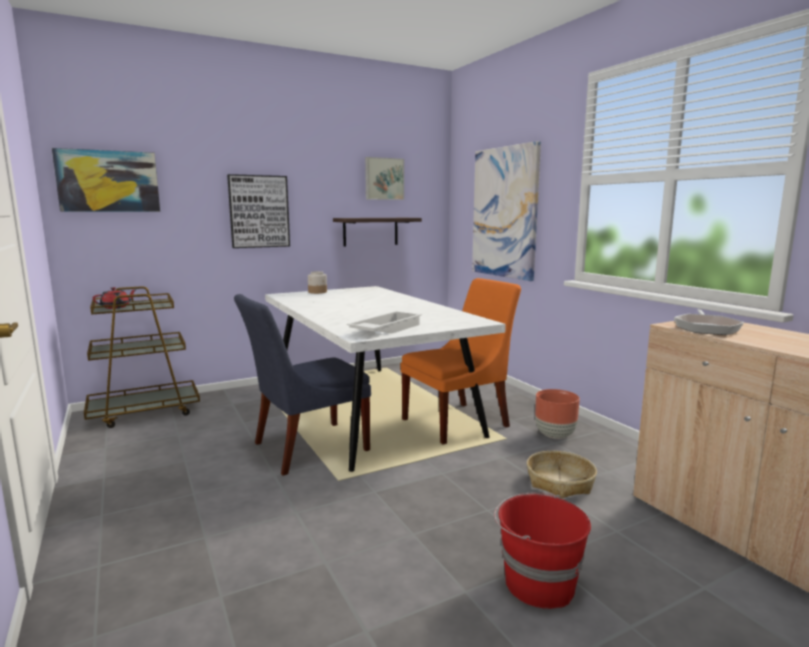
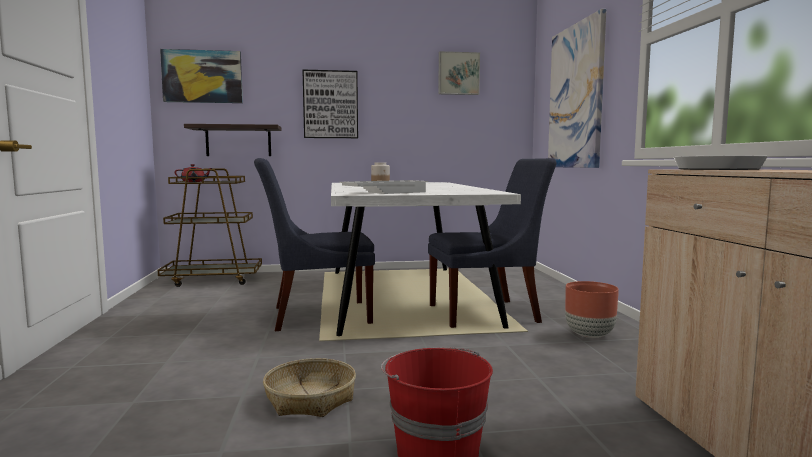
camera: 20 degrees right, 5 degrees down
(370, 231) = (442, 126): shelf -> shelf (238, 141)
(459, 422) = (488, 313): orange chair -> blue chair
(559, 482) = (553, 373): basket -> basket (310, 399)

